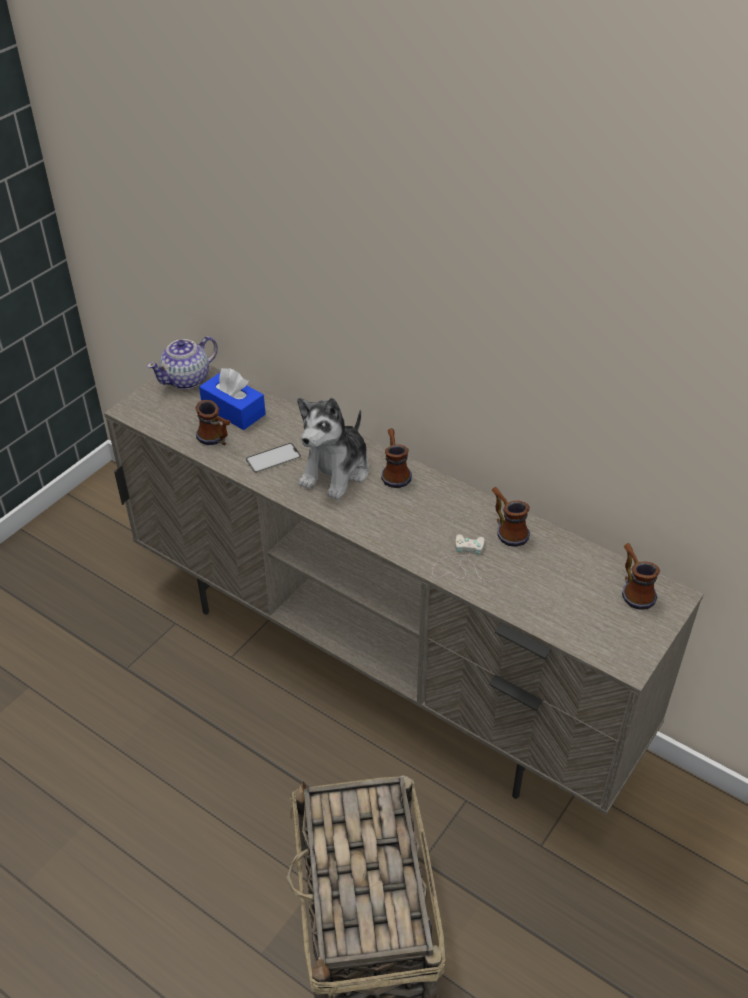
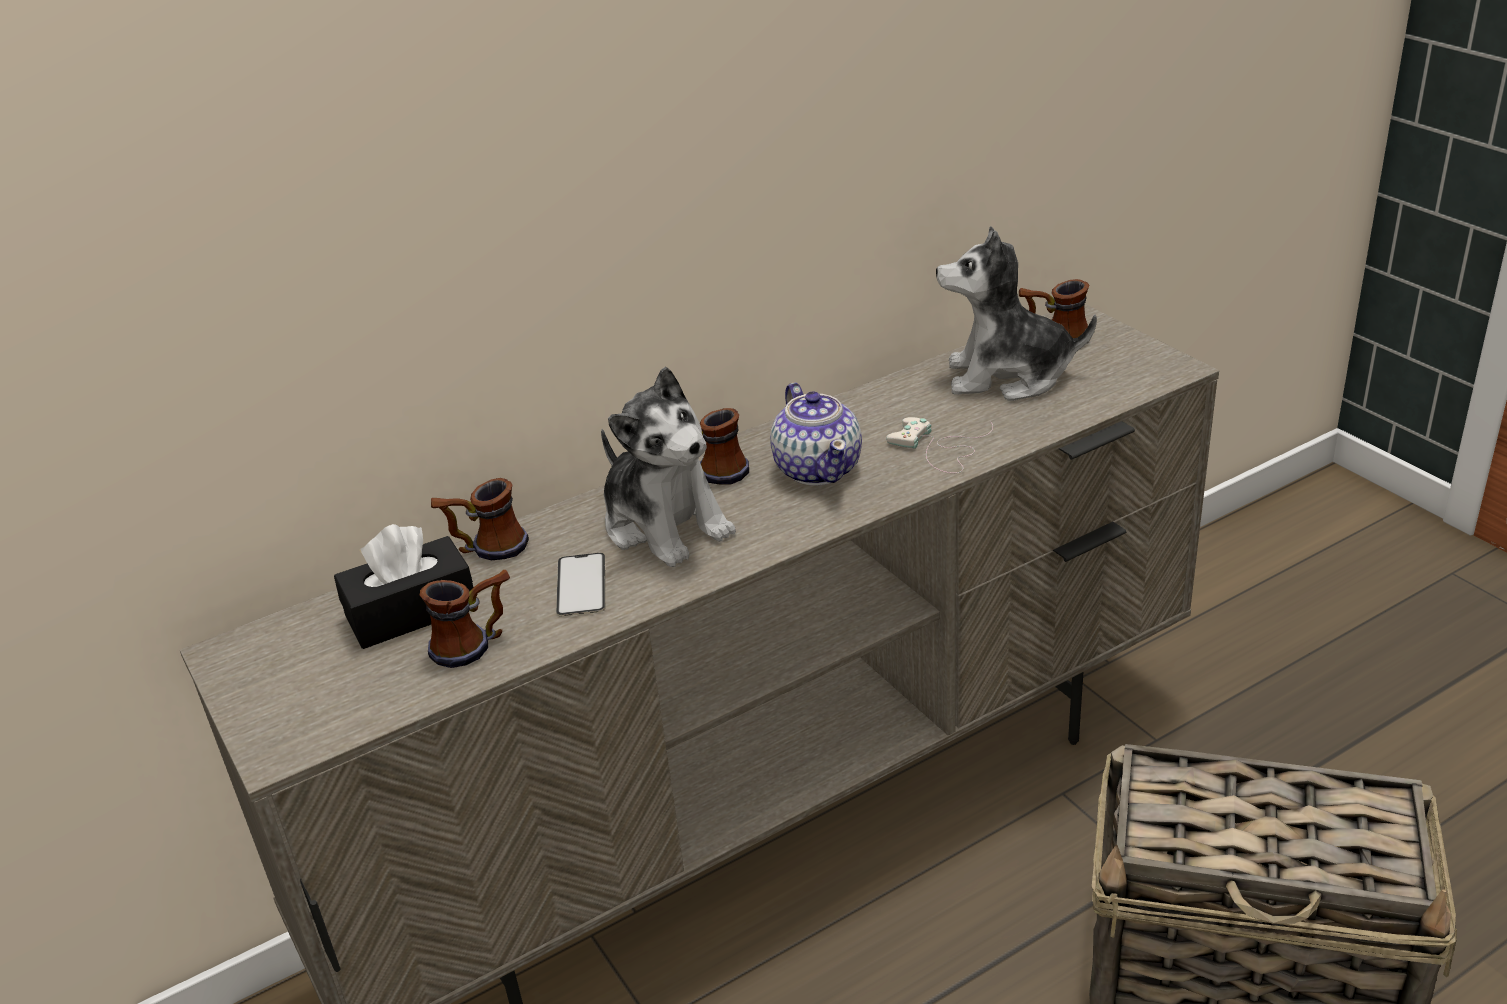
camera: 65 degrees left, 10 degrees down
(187, 379) = (262, 657): teapot -> teapot (818, 468)
(233, 410) = (411, 612): blue tissue box -> black tissue box
(507, 530) = (895, 403): mug -> mug (486, 548)
(568, 576) = (1008, 377): none -> plush toy

